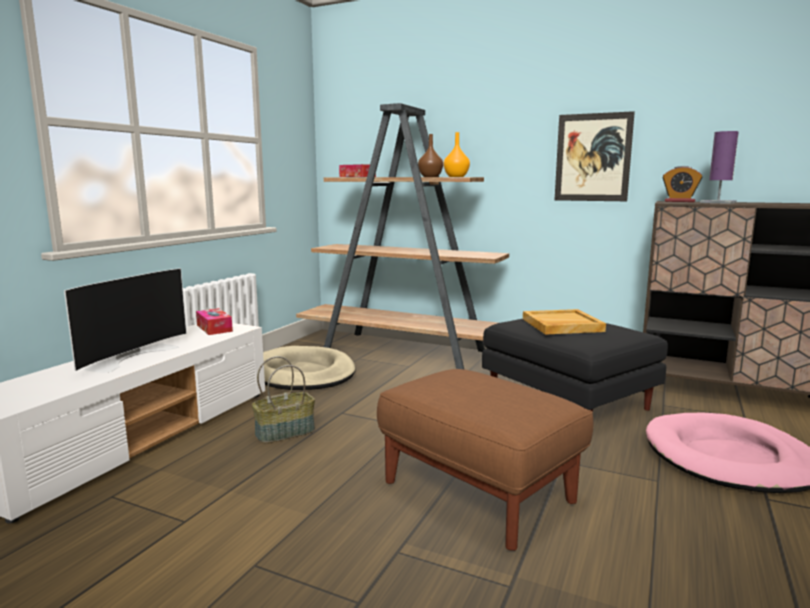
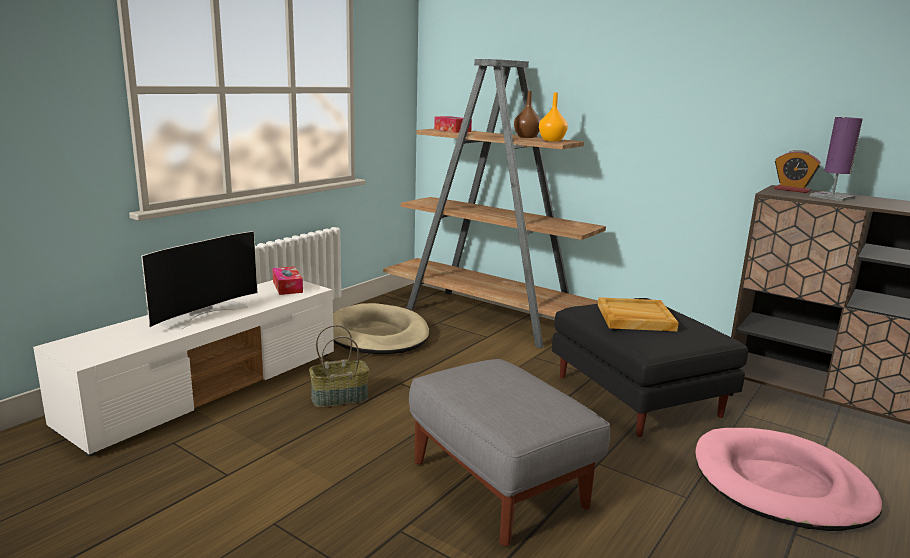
camera: 10 degrees right, 5 degrees up
(479, 492) = (499, 484): brown ottoman -> grey ottoman
(593, 157) = (705, 129): picture -> none

